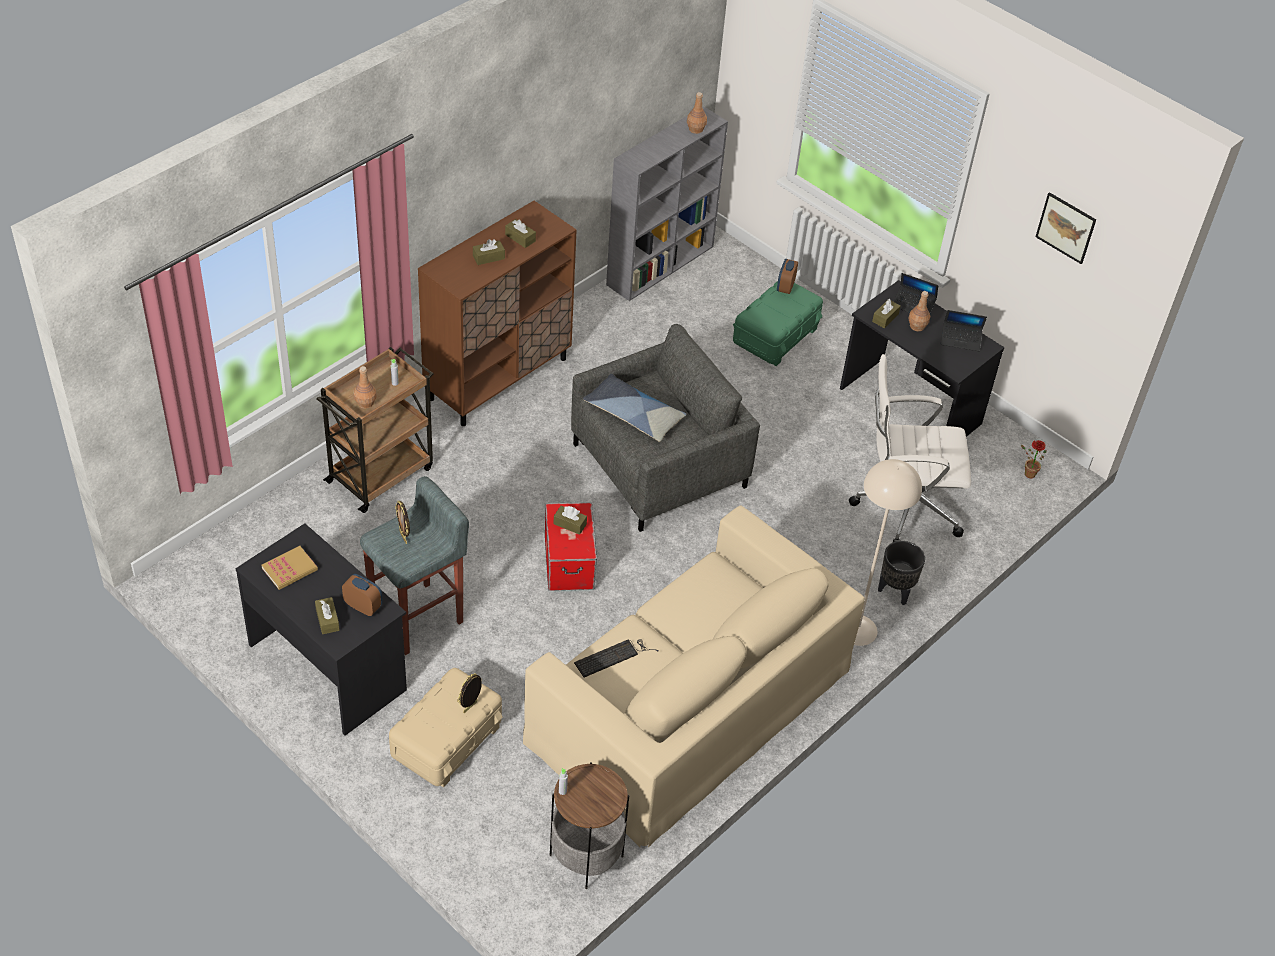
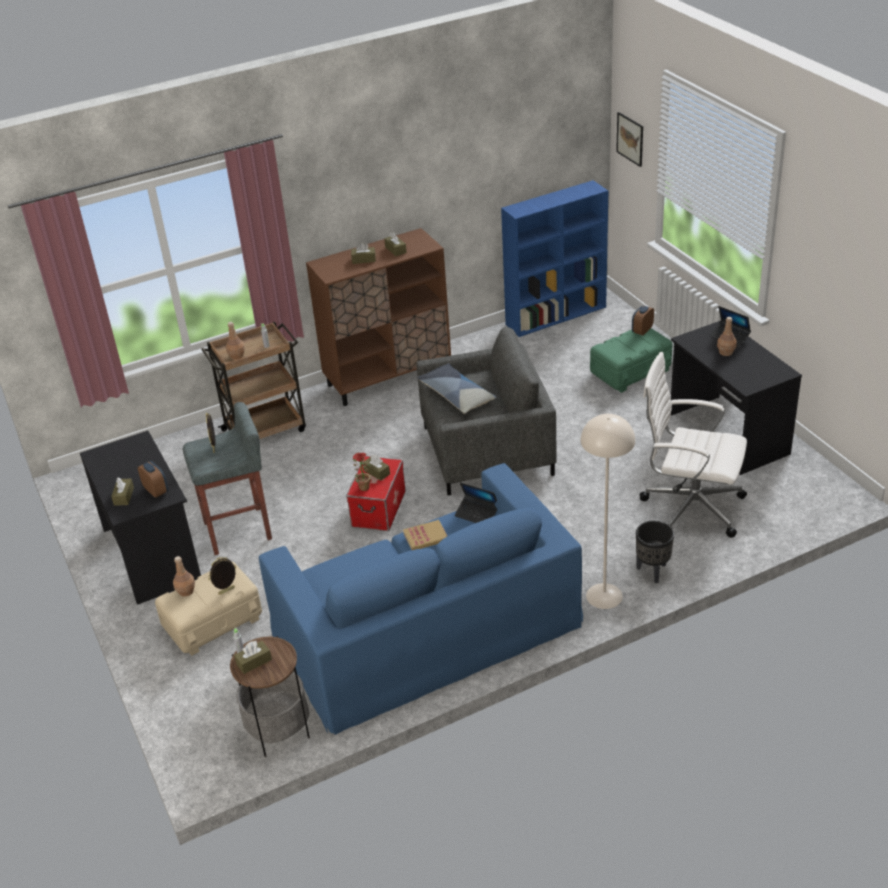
camera: 25 degrees right, 10 degrees down
(290, 569) = (117, 459): book -> book (425, 537)
(614, 656) = (350, 566): keyboard -> none
(661, 264) = (557, 315): grey bookcase -> blue bookcase
(689, 704) = (426, 629): beige sofa -> blue sofa
(695, 129) = (578, 194): brown bottle -> brown bottle (186, 591)
(885, 318) = (699, 344): brown tissue box -> brown tissue box (254, 662)
(960, 340) = (762, 365): laptop -> laptop (477, 514)
(1027, 473) = (819, 497): potted plant -> potted plant (362, 487)
(1066, 227) = (848, 253): picture -> picture (630, 139)

